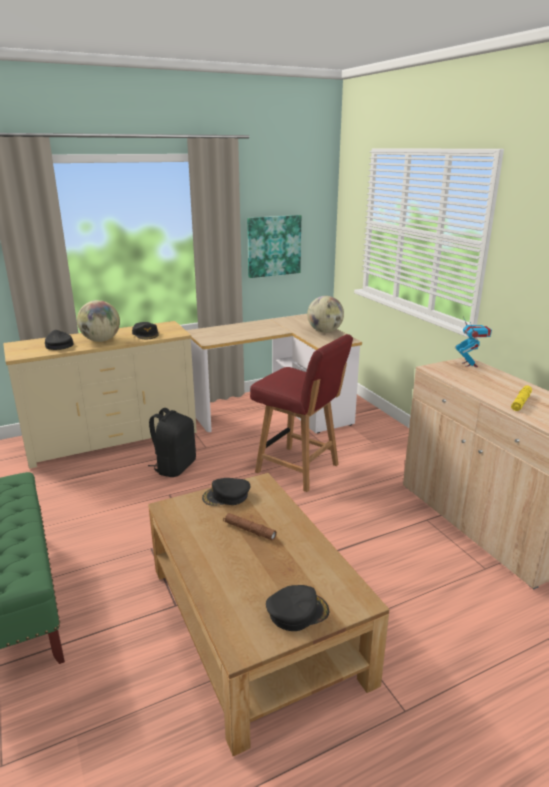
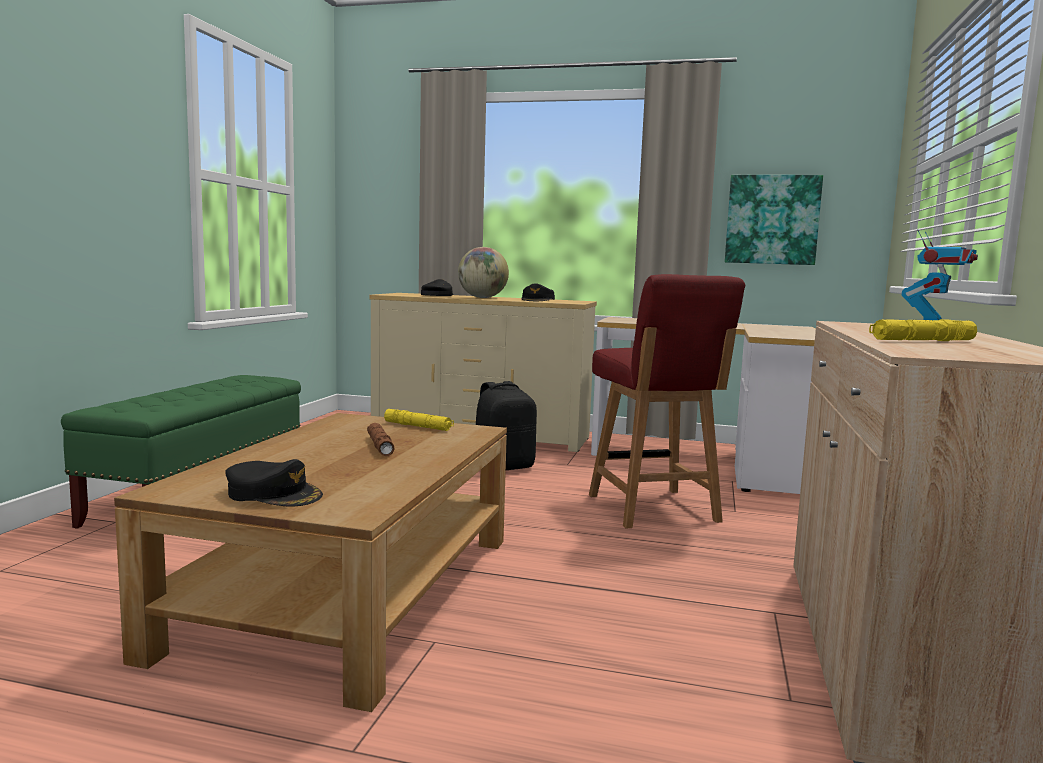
camera: 40 degrees right, 15 degrees down
(226, 496) = (418, 426): black cap -> yellow flashlight
(325, 331) = (798, 333): globe -> none

